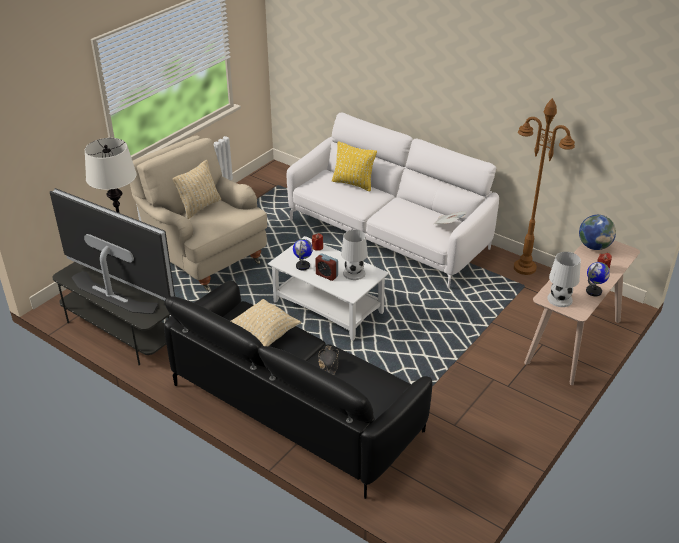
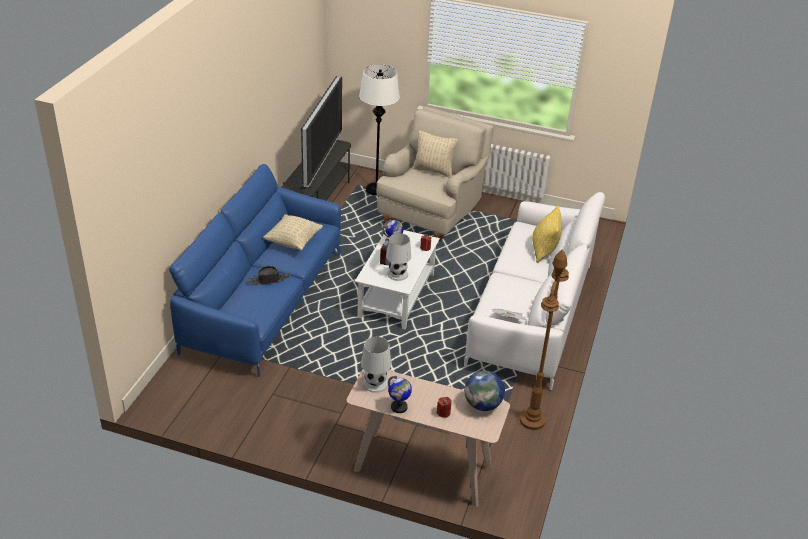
camera: 70 degrees right, 0 degrees up
(295, 407) = (264, 301): black sofa -> blue sofa

